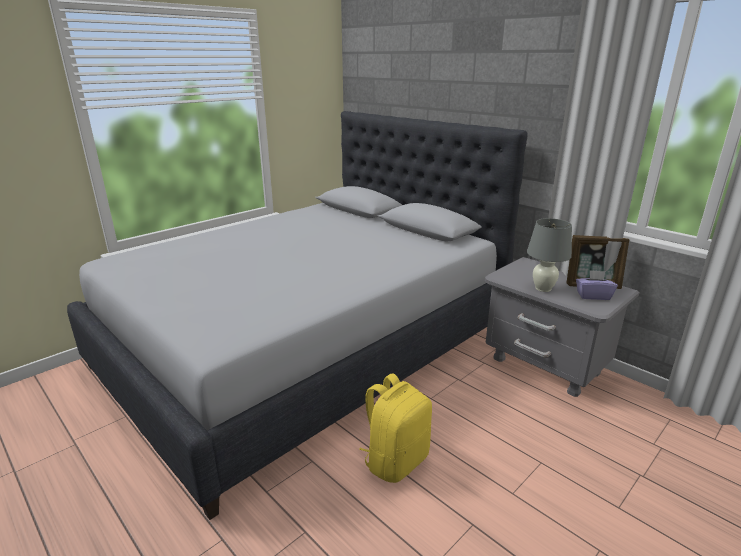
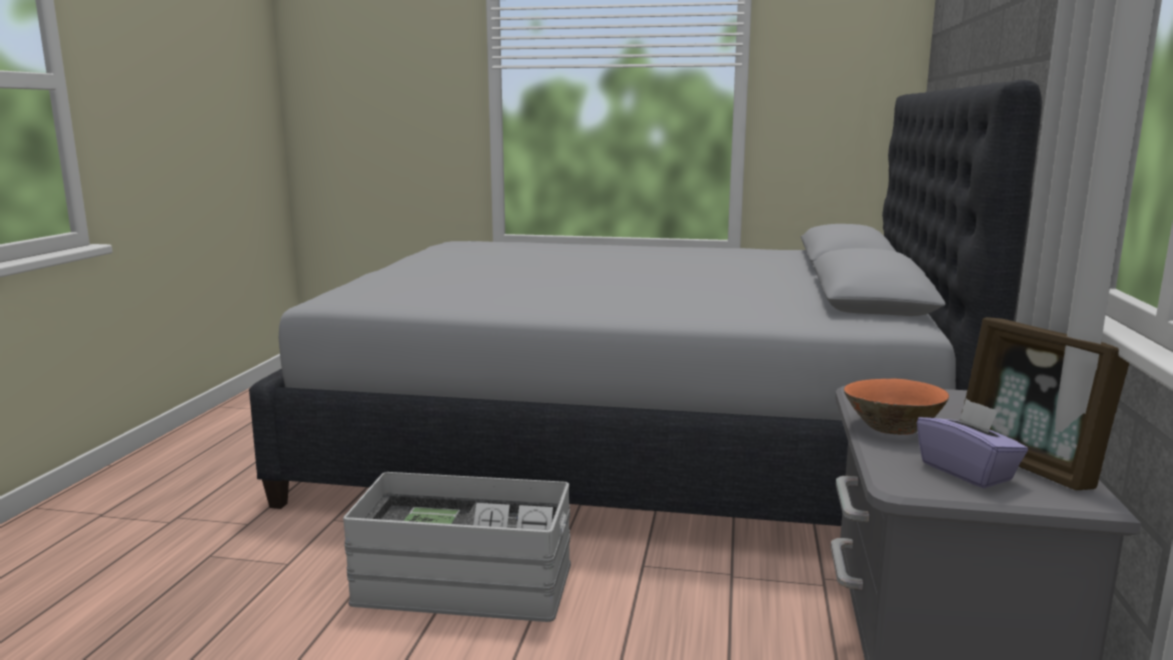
camera: 55 degrees right, 10 degrees down
(396, 460) = (465, 581): yellow backpack -> grey storage box
(543, 288) = (892, 427): grey table lamp -> orange bowl

